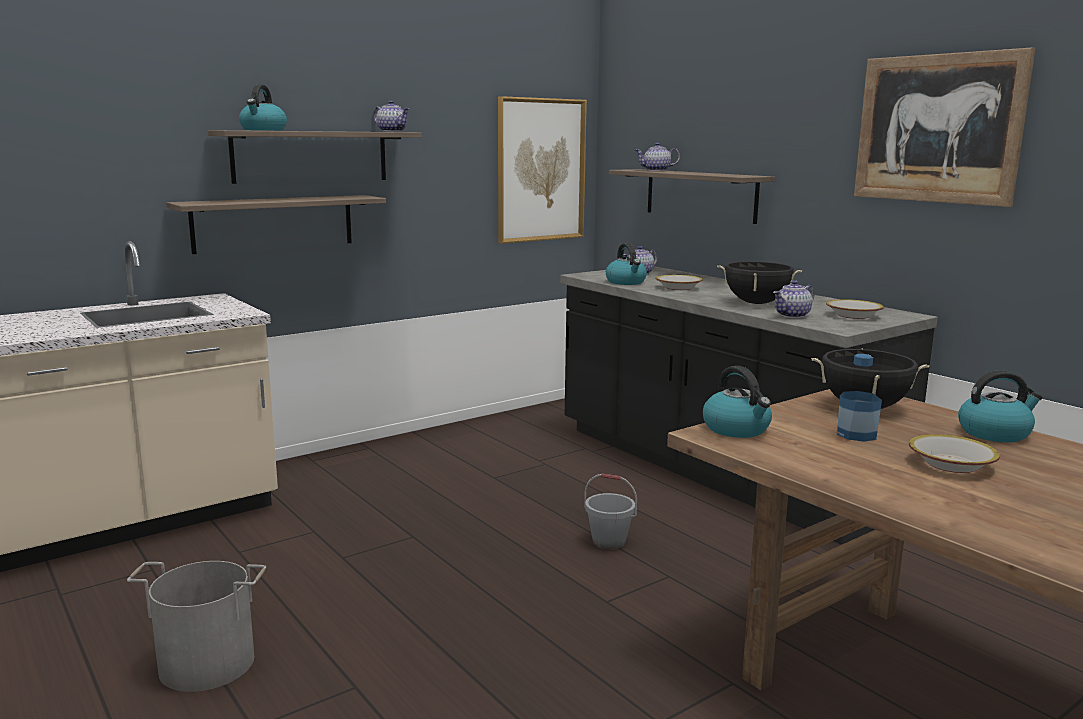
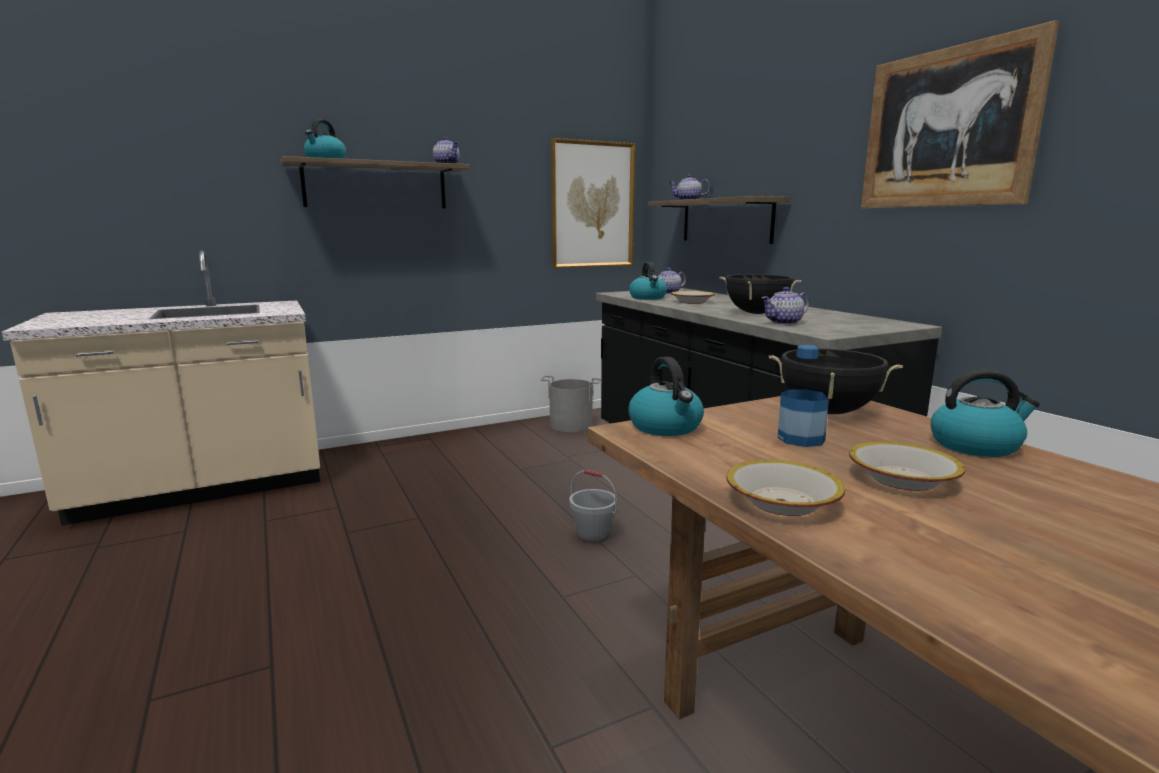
camera: 10 degrees right, 0 degrees up
(207, 662) = (161, 625): grey bucket -> grey bucket (571, 425)
(273, 223) = (343, 242): shelf -> none
(853, 315) = (848, 324): bowl -> bowl (781, 502)

